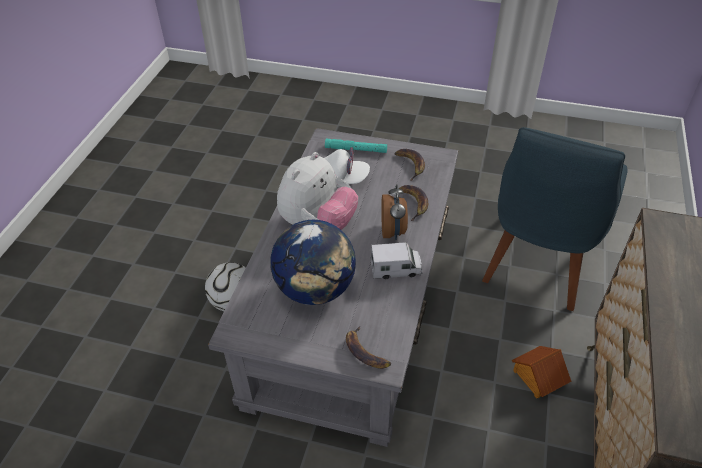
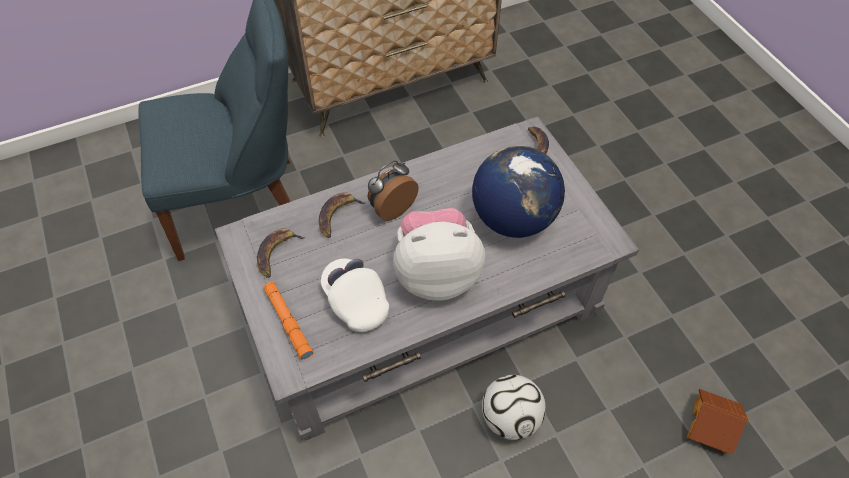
camera: 130 degrees left, 10 degrees up
(356, 149) = (288, 322): turquoise flashlight -> orange flashlight
(396, 269) = (435, 179): toy truck -> none
(537, 377) = (378, 152): toy house -> toy house (711, 426)

